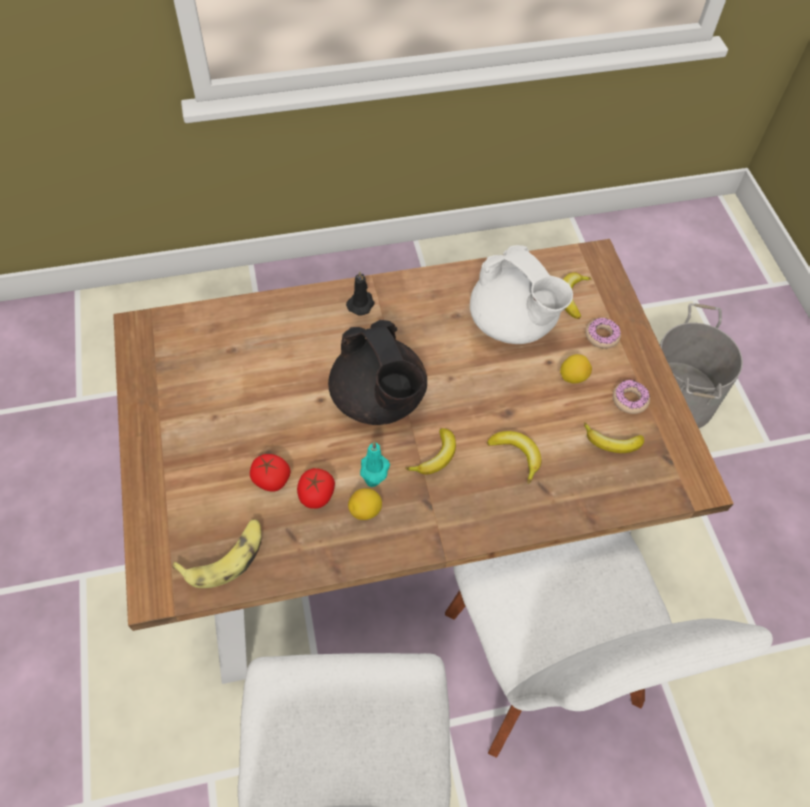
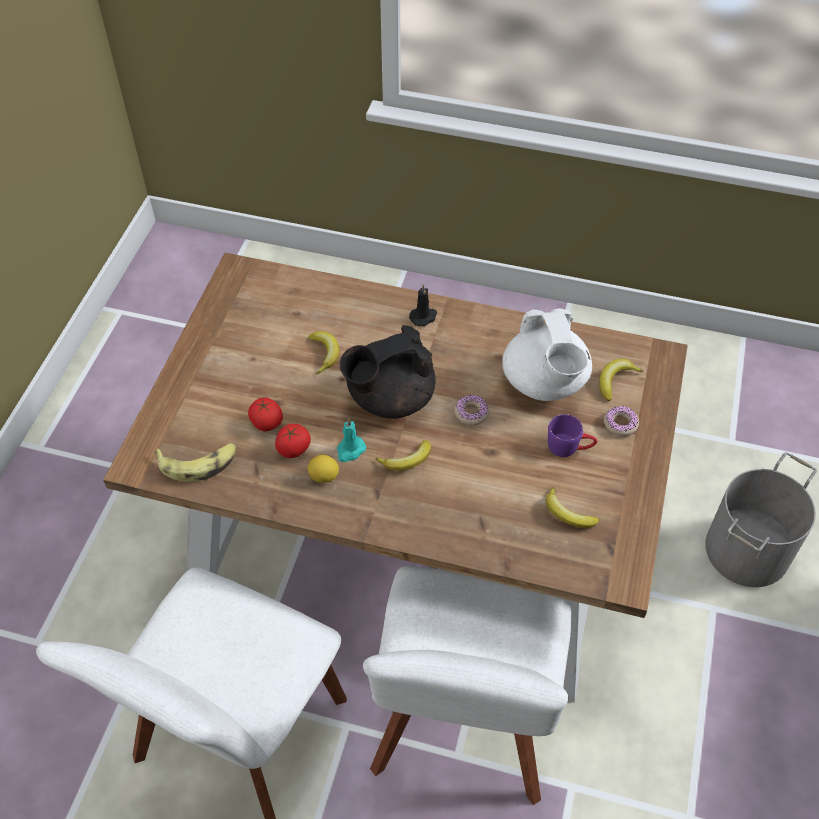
camera: 30 degrees right, 5 degrees down
(379, 400) = (389, 398): black teapot -> black teapot turned 60 degrees clockwise
(516, 455) = (476, 488): banana -> banana (325, 354)
(573, 377) = (570, 447): lemon -> purple mug
(629, 400) = (609, 486): donut -> donut (471, 413)

